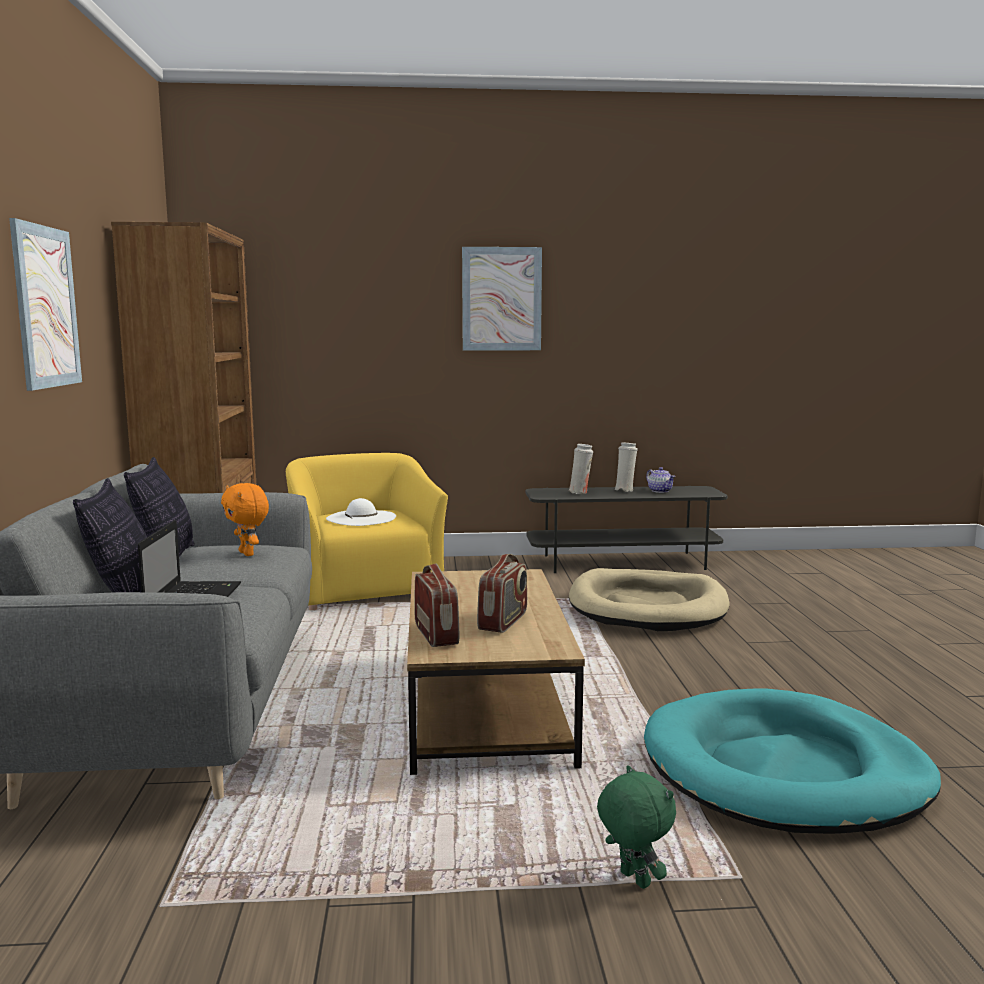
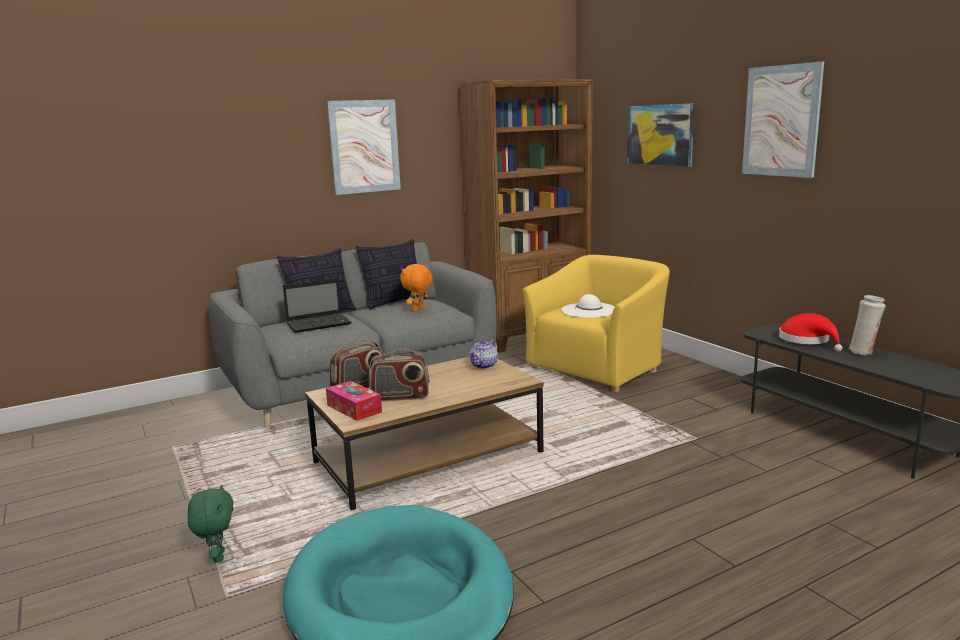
camera: 65 degrees right, 5 degrees up
(339, 312) = (660, 135): none -> picture
(513, 645) = (354, 408): none -> tissue box
(580, 492) = (807, 340): white vase -> red hat
(633, 880) = (217, 557): green plush toy -> green plush toy turned 45 degrees counterclockwise
(647, 607) = (723, 471): beige dog bed -> none
(660, 491) = (900, 365): teapot -> teapot (484, 365)

